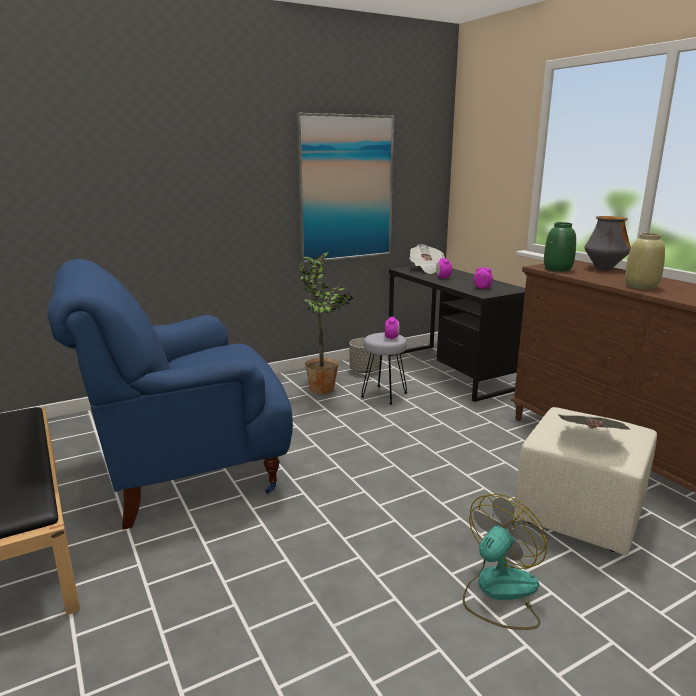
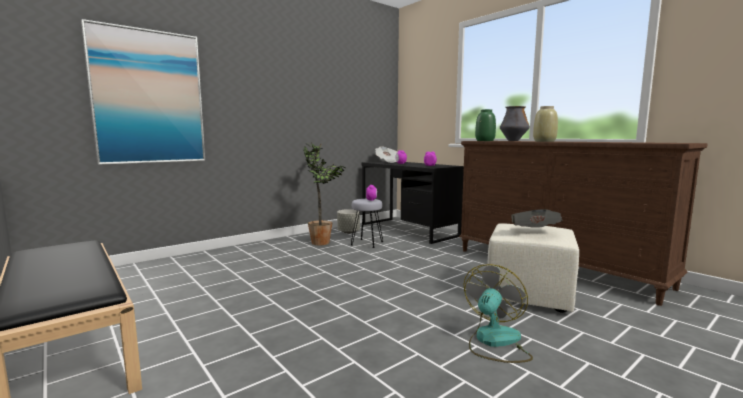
camera: 10 degrees left, 10 degrees down
(187, 472) = (225, 293): blue armchair -> none
(346, 189) = (331, 105): picture -> picture (149, 97)

